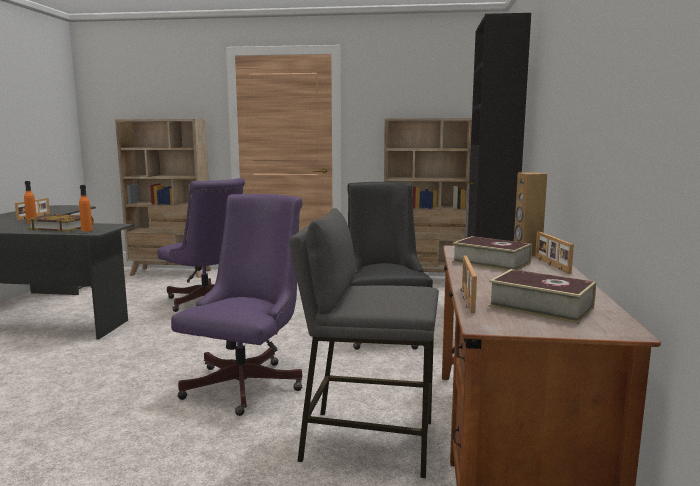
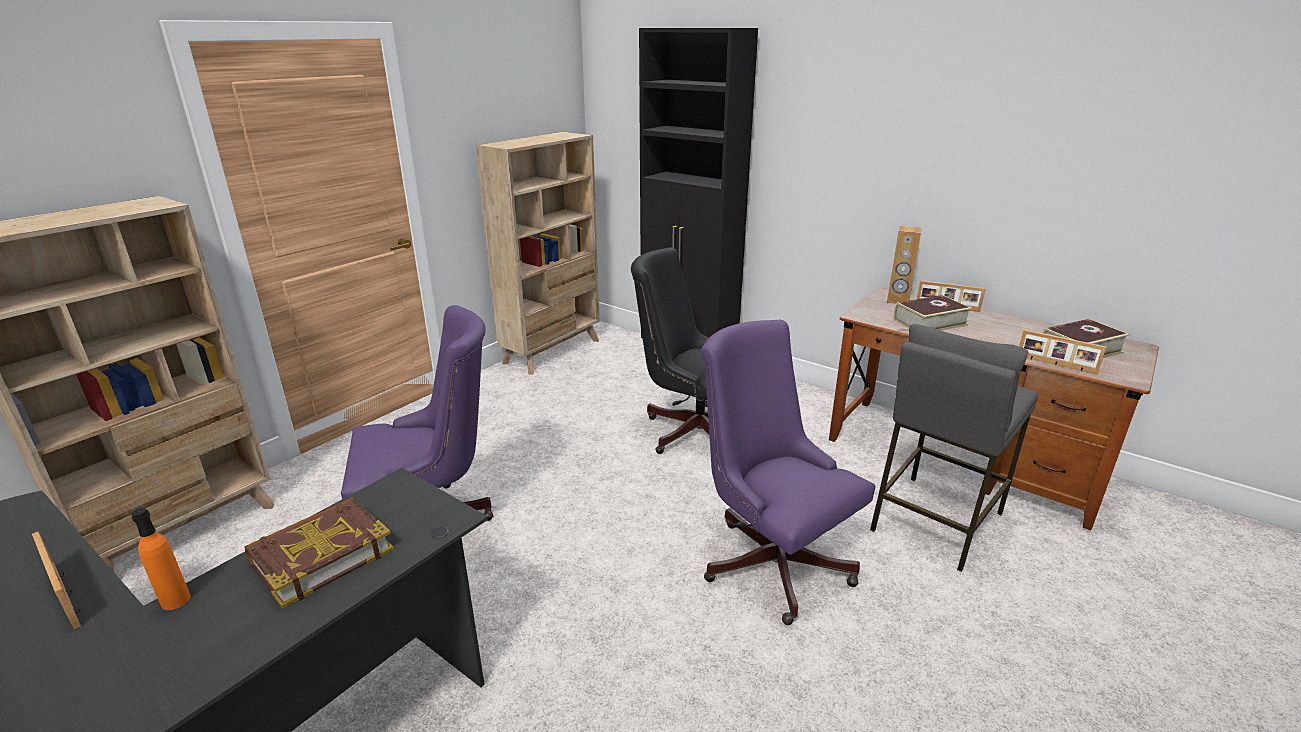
camera: 60 degrees left, 15 degrees up
(87, 230) = (420, 524): orange bottle -> none

